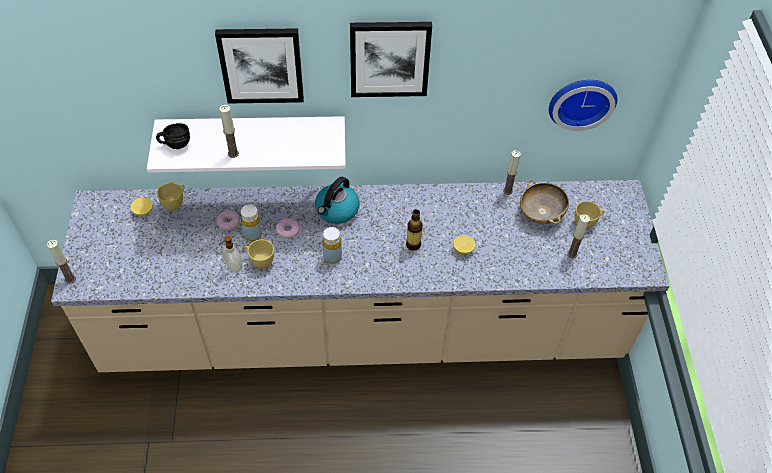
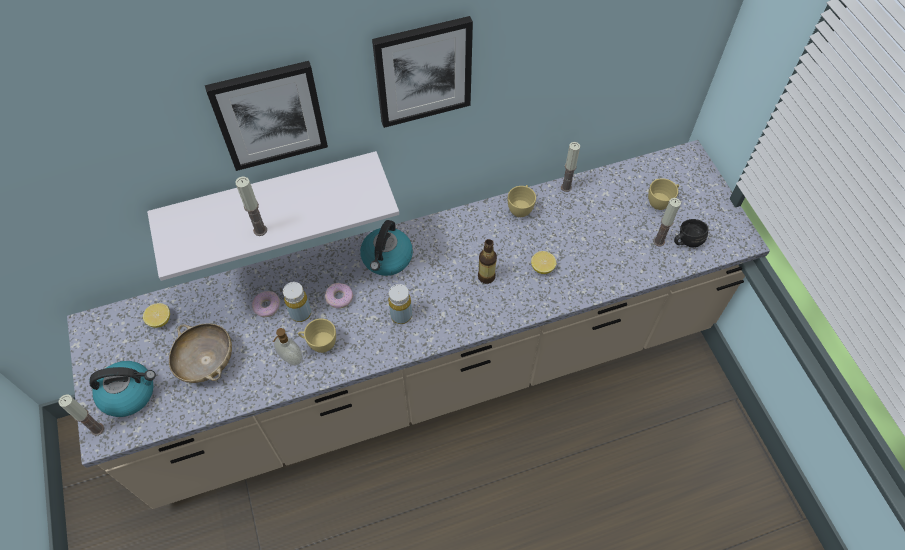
camera: 15 degrees left, 5 degrees up
(102, 259) = (129, 393): none -> kettle
(175, 143) = (184, 235): black mug -> black mug (686, 240)
(175, 203) = (195, 299): yellow cup -> yellow cup (521, 208)
(541, 213) = (610, 204): beige bowl -> beige bowl (206, 362)
(581, 100) = (638, 69): wall clock -> none

